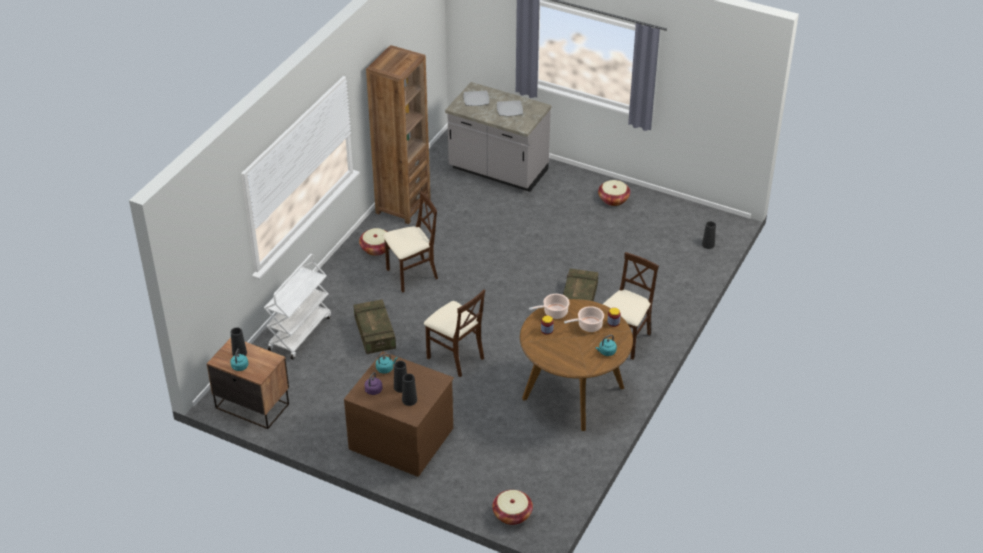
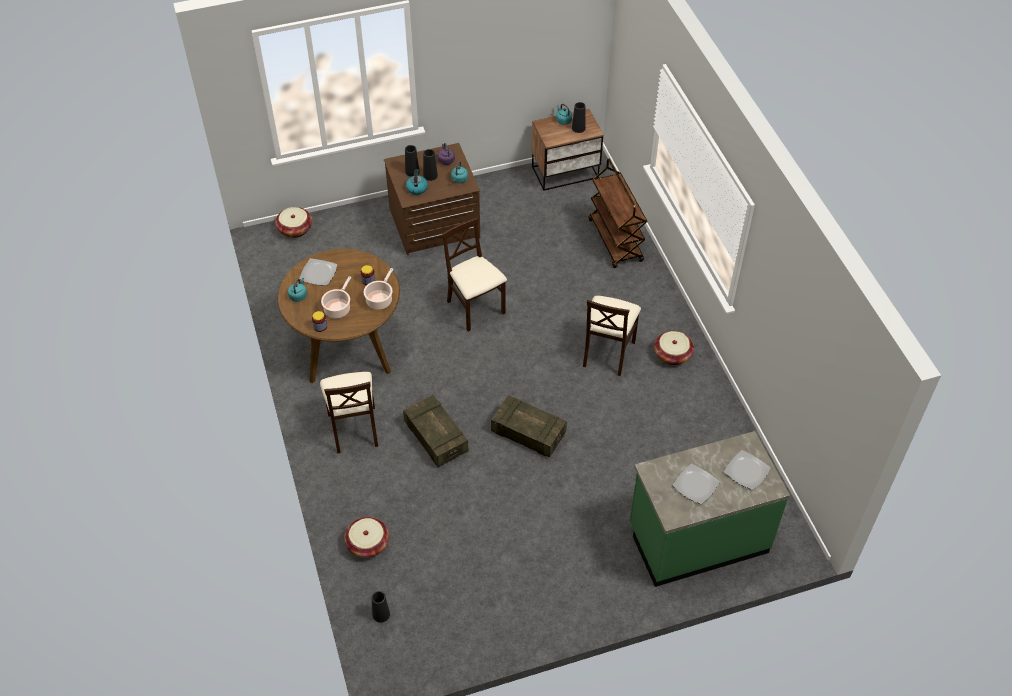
camera: 135 degrees right, 10 degrees up
(300, 332) = (615, 241): white cart -> brown cart
(375, 334) = (560, 280): crate -> crate (528, 433)
(403, 206) = (718, 417): brown bookcase -> none
(424, 384) = (416, 188): none -> kettle
(455, 357) = (475, 308): beige chair -> beige chair turned 60 degrees clockwise
(498, 171) = (697, 538): grey counter -> green counter
(575, 357) = (318, 274): none -> plate
(613, 199) = (540, 599): basket -> basket (368, 544)

